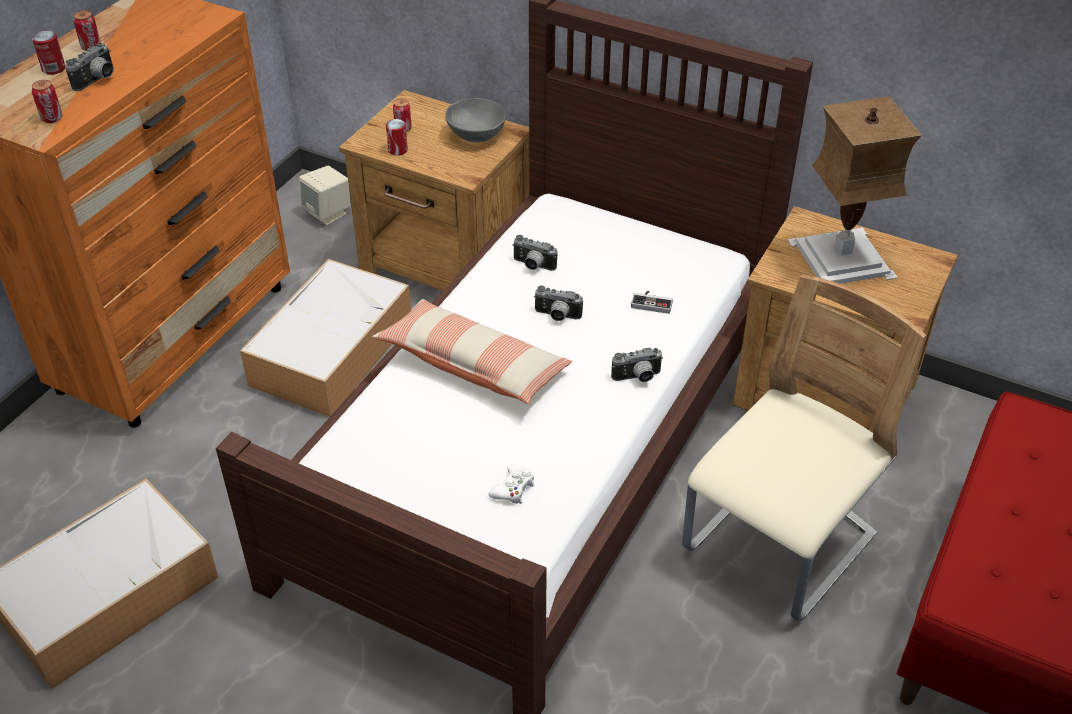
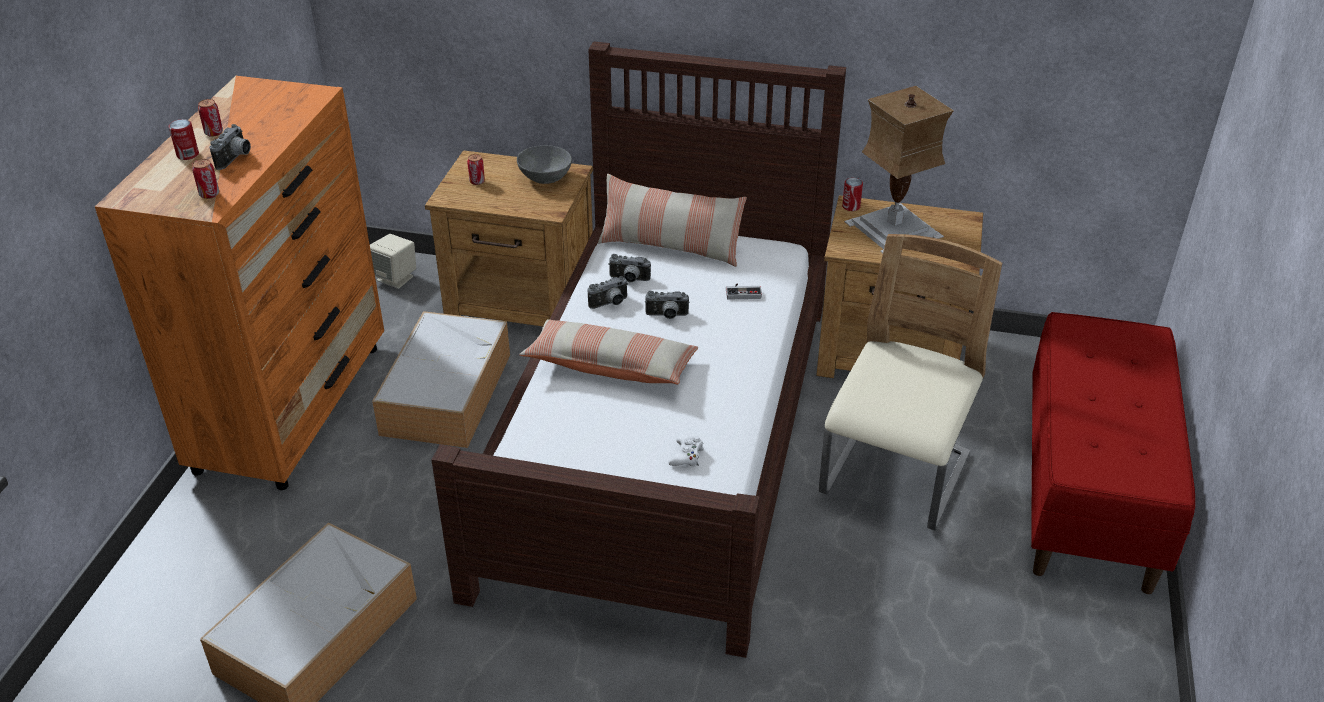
camera: 15 degrees left, 5 degrees down
(398, 150) = (480, 200): can -> can (851, 206)
(593, 233) = (670, 246): none -> pillow
(637, 378) = (755, 352): camera -> camera (610, 304)

